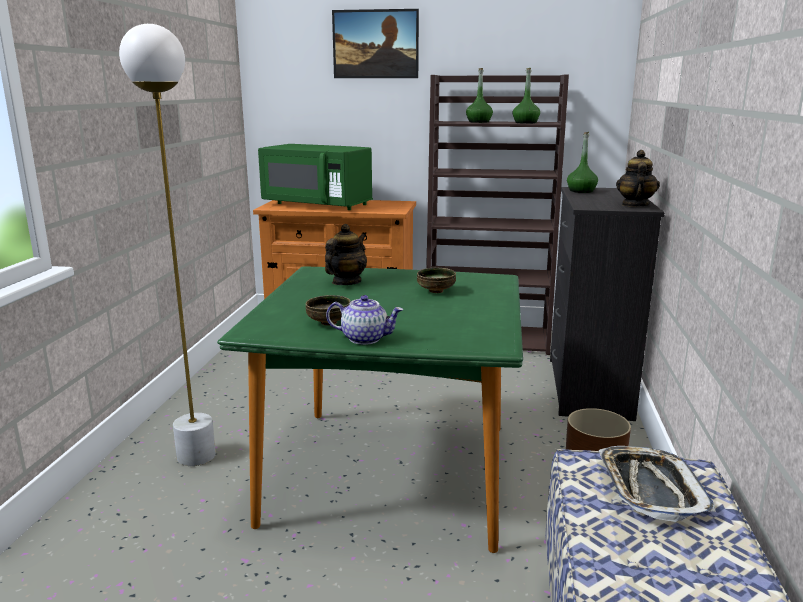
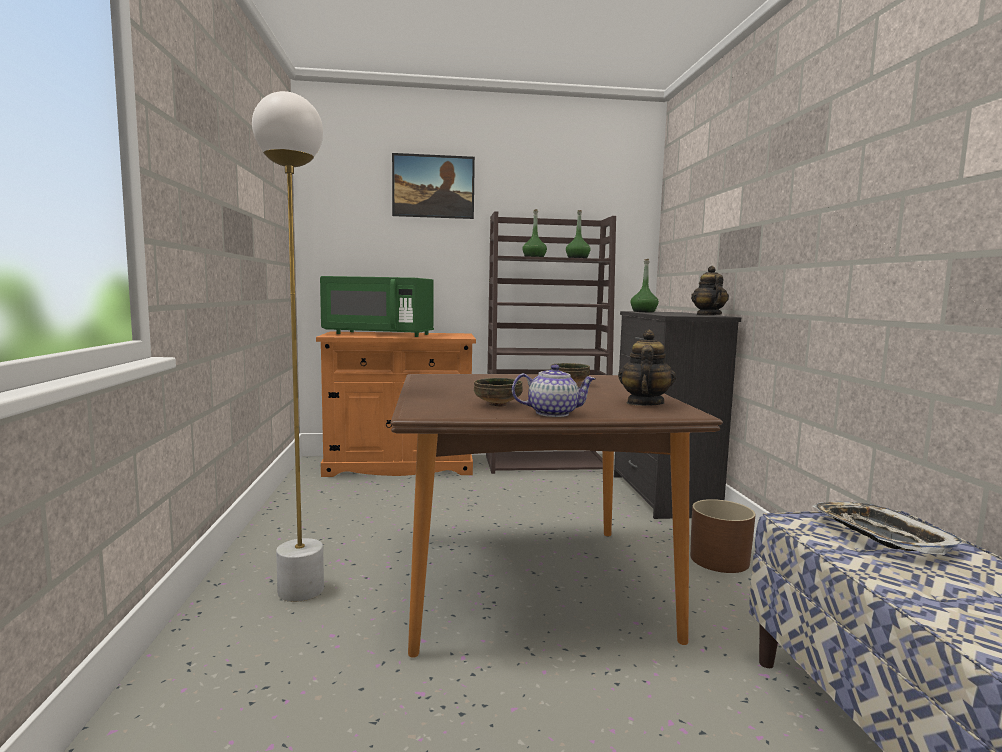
camera: 15 degrees left, 10 degrees down
(346, 282) = (471, 381): teapot -> teapot (644, 403)
(389, 472) = (528, 583): green dining table -> brown dining table

